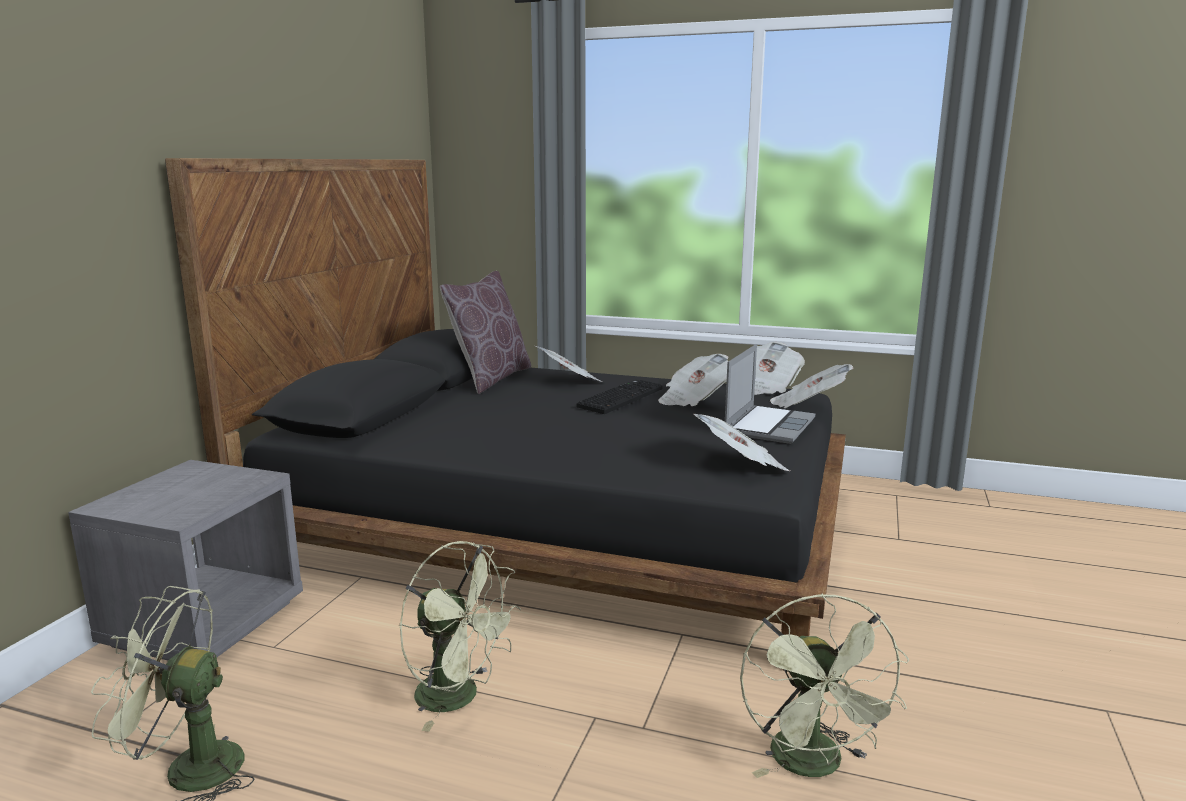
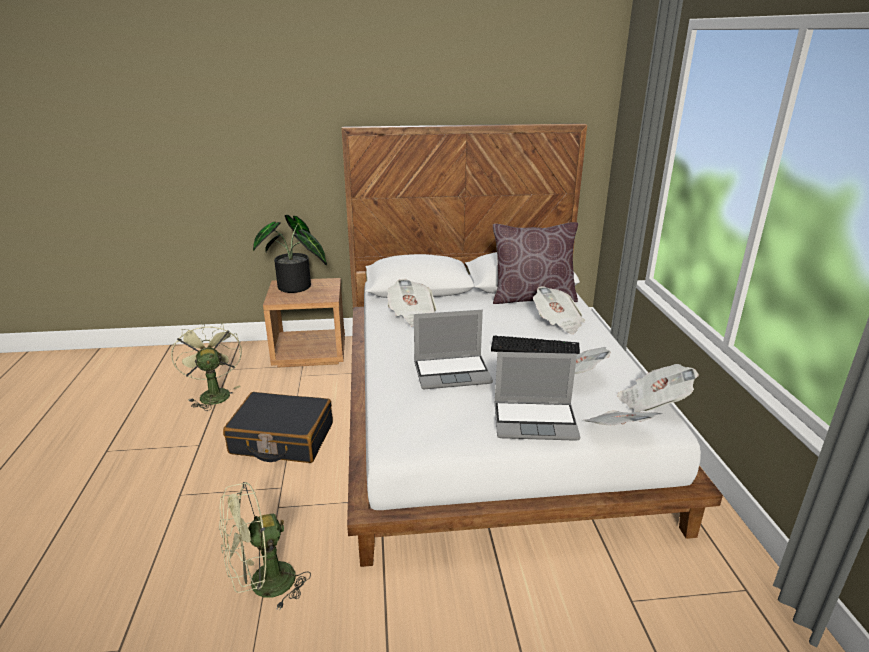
camera: 65 degrees right, 10 degrees up
(163, 496) = (295, 288): none -> potted plant
(205, 623) = (310, 353): grey nightstand -> brown nightstand
(459, 697) = (282, 439): green fan -> black suitcase
(565, 525) = (489, 414): black bed -> white bed
(641, 434) = (453, 372): none -> laptop
(741, 466) = (428, 423): newspaper -> newspaper (412, 315)

